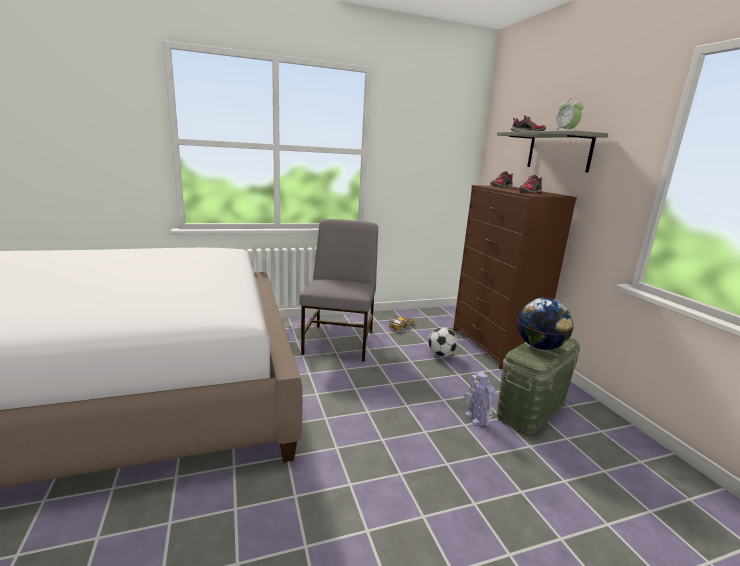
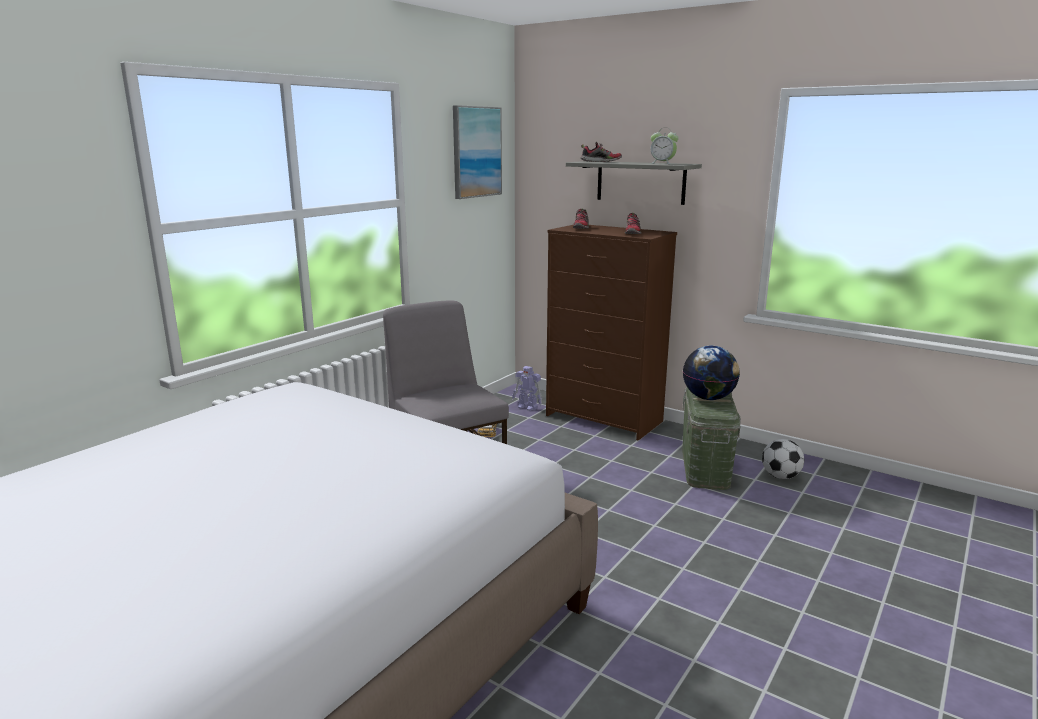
camera: 35 degrees left, 0 degrees up
(441, 355) = (570, 447): football -> football (780, 476)
(442, 124) = (476, 152): none -> picture
(476, 418) = (677, 494): toy robot -> toy robot (527, 407)

